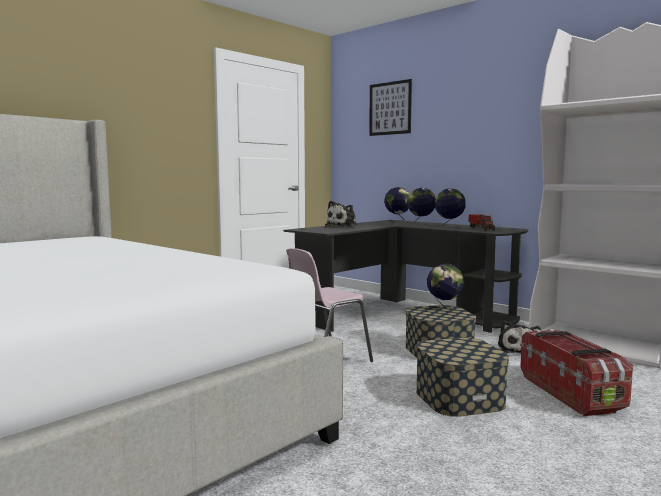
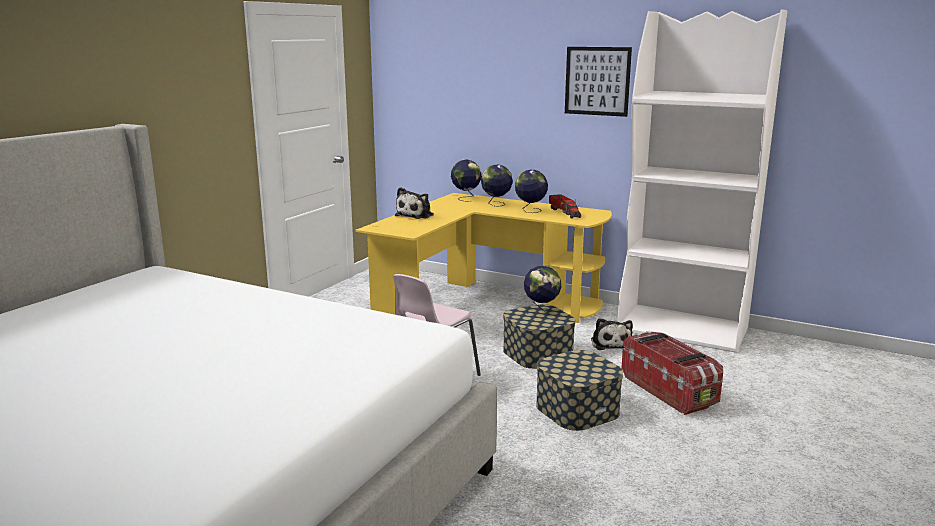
camera: 15 degrees left, 10 degrees up
(390, 108) = (451, 63): picture -> picture (597, 81)
(405, 314) = (484, 305): black desk -> yellow desk

